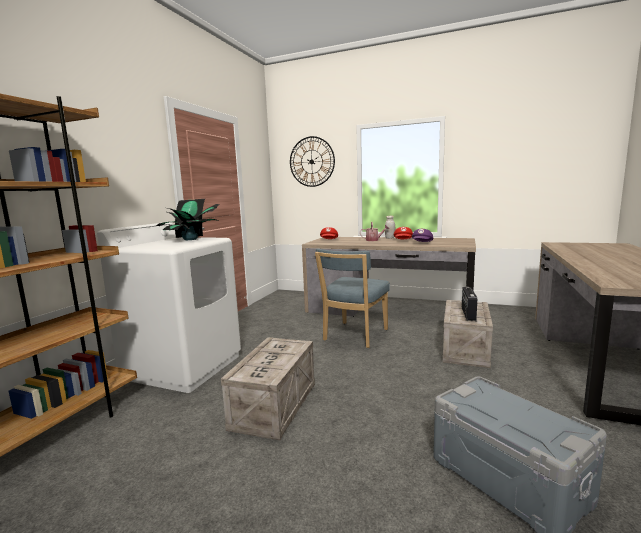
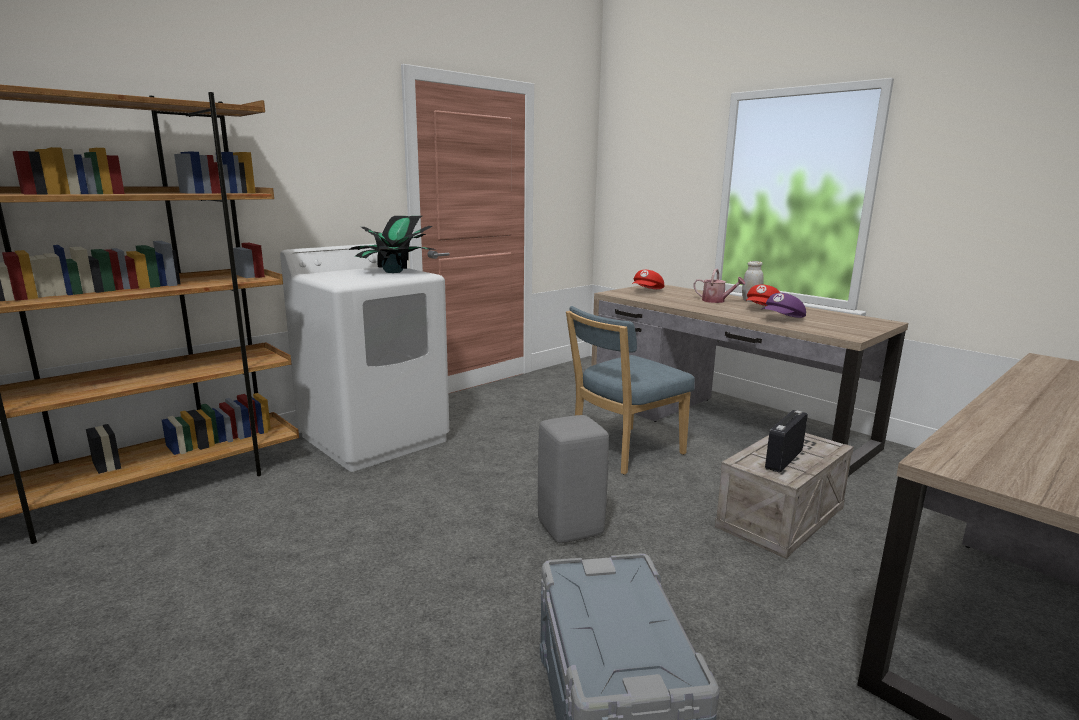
camera: 25 degrees right, 5 degrees up
(274, 404) = (426, 514): crate -> none
(311, 161) = (656, 155): wall clock -> none
(372, 385) = (570, 528): none -> grey stool

